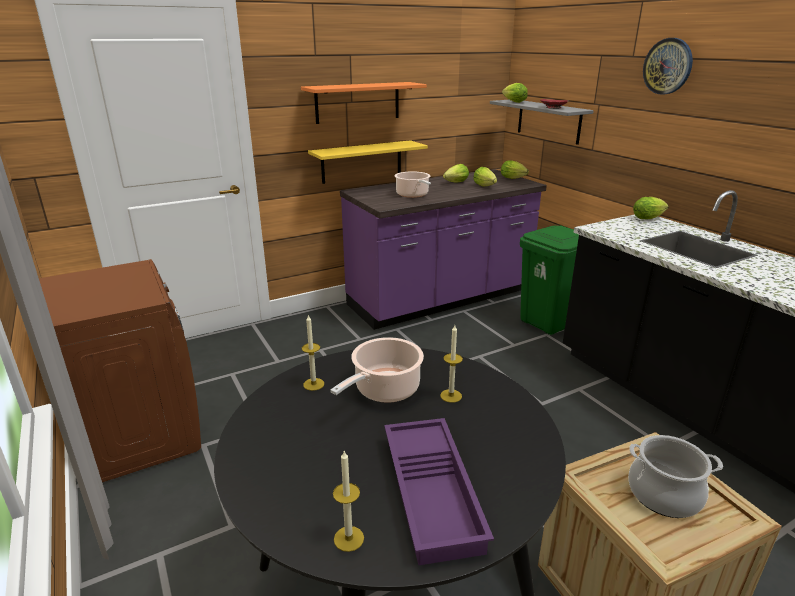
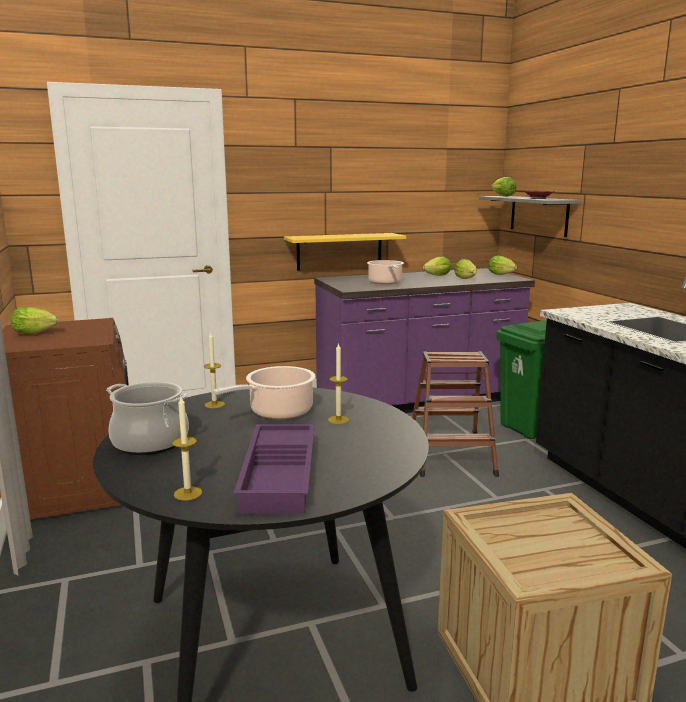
camera: 10 degrees right, 10 degrees down
(357, 102) = (337, 192): orange shelf -> none
(486, 356) = (450, 453): none -> brown step ladder
(649, 218) = (631, 306): lettuce -> lettuce (37, 333)
(664, 495) = (553, 540): cooking pot -> cooking pot (150, 442)
(668, 66) = (645, 149): wall clock -> none

